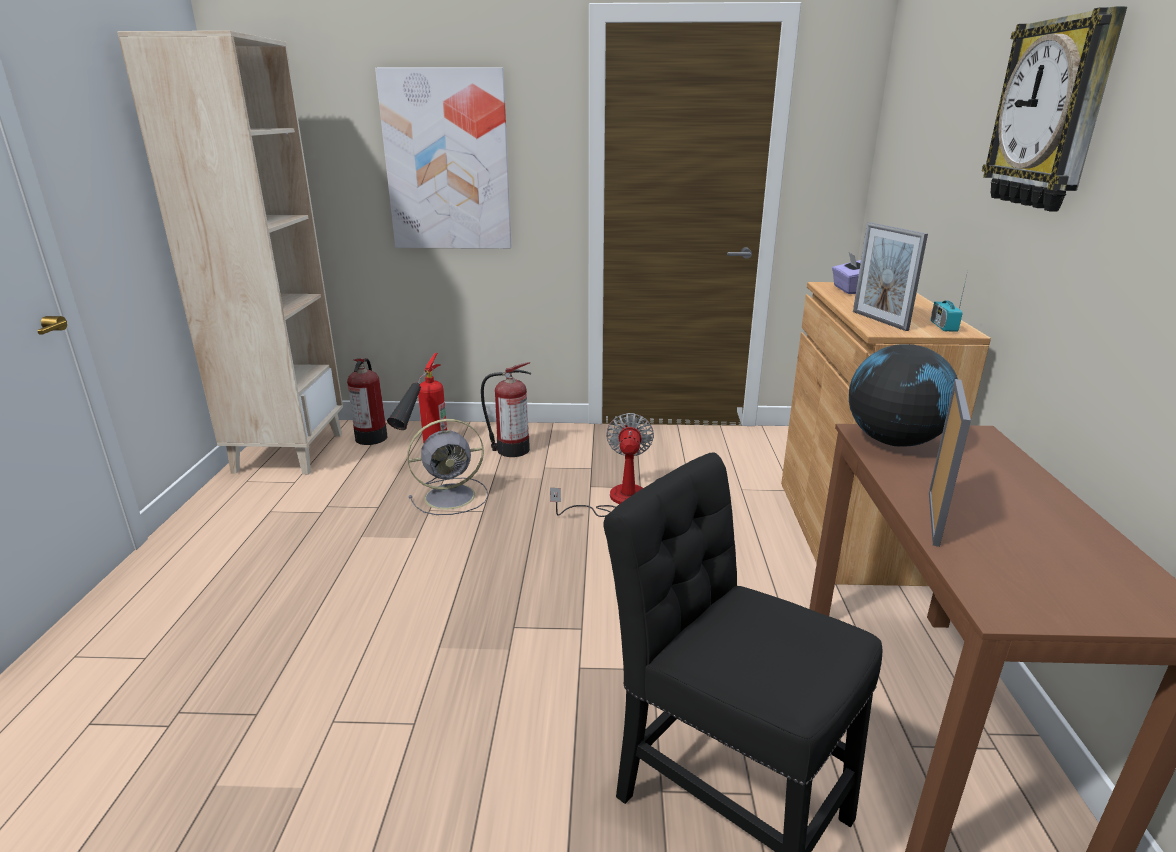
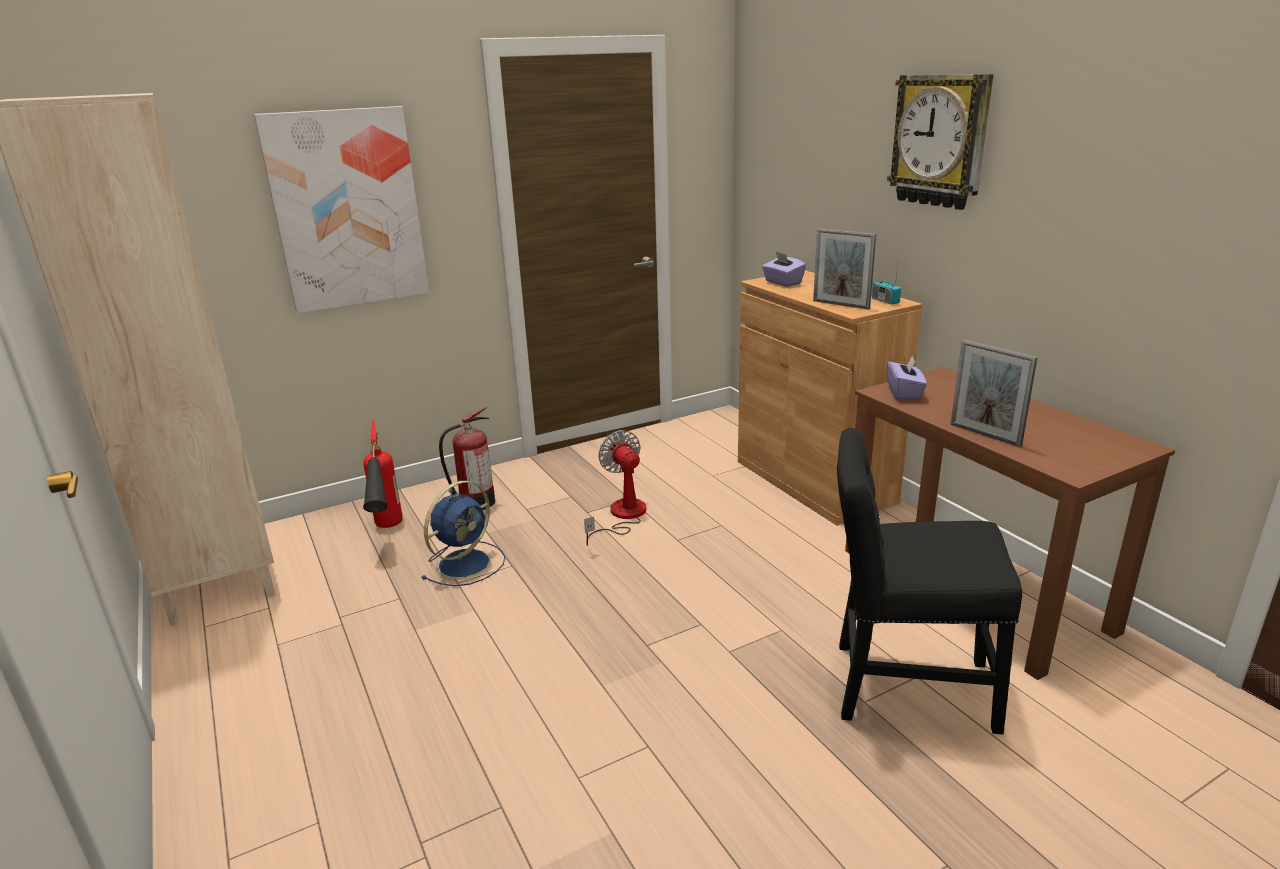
camera: 30 degrees left, 0 degrees up
(372, 437) = (305, 535): fire extinguisher -> none
(452, 496) = (466, 563): grey fan -> blue fan
(893, 441) = (904, 393): globe -> purple tissue box
(934, 518) = (985, 434): picture frame -> picture frame turned 150 degrees clockwise

